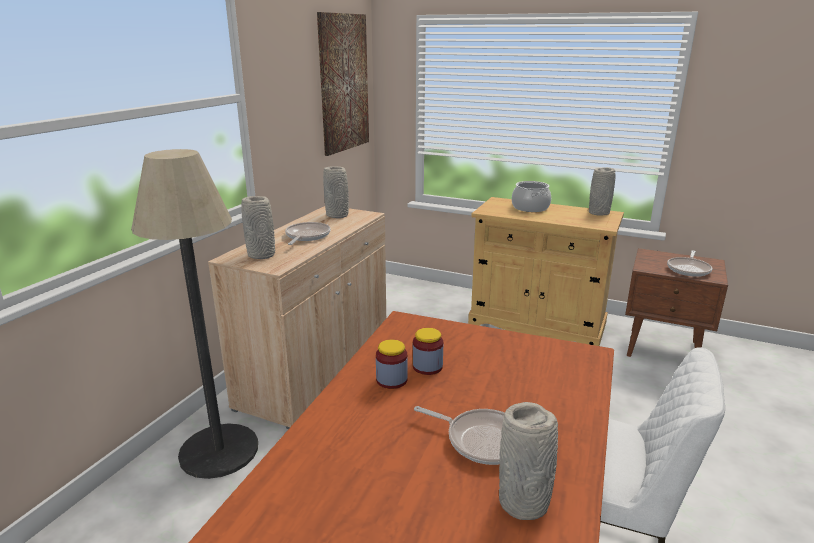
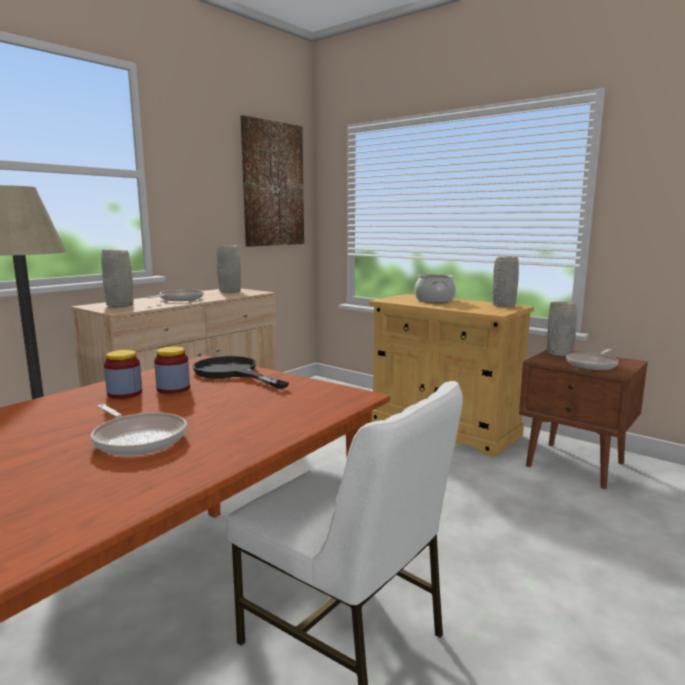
camera: 15 degrees right, 10 degrees down
(451, 335) = (232, 373): none -> black frying pan
(525, 503) = (100, 487): grey vase -> grey vase (560, 354)

